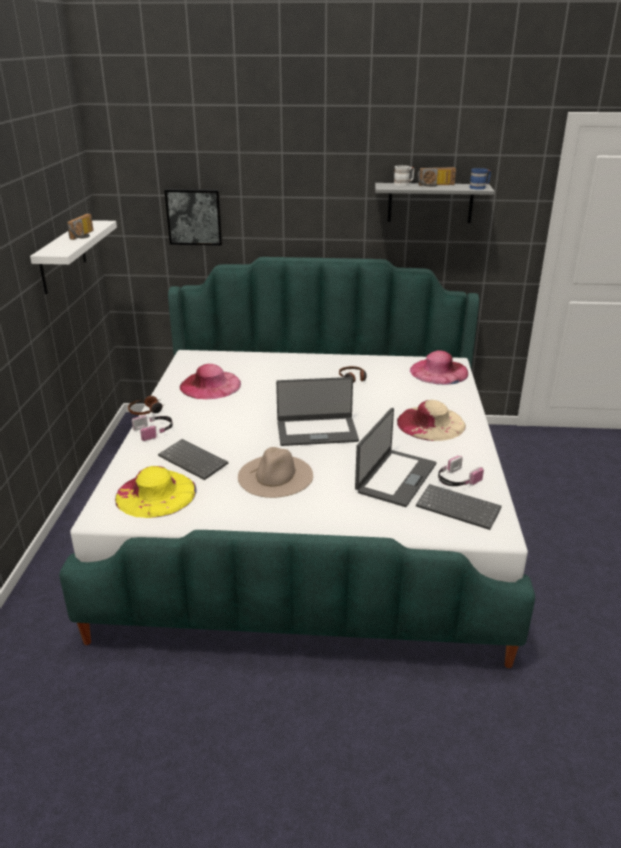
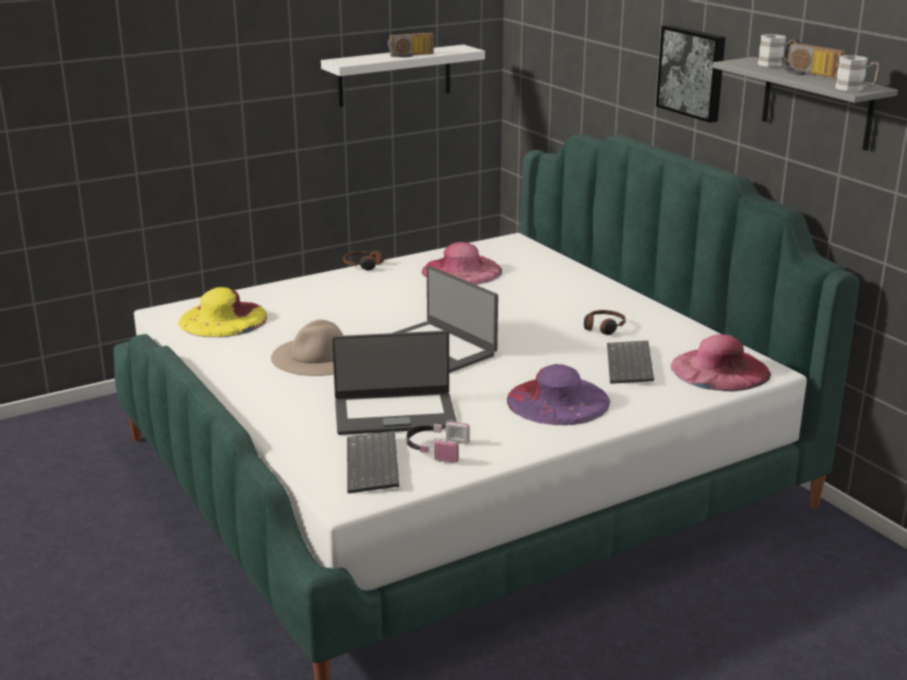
camera: 55 degrees right, 5 degrees down
(155, 431) = (331, 281): headphones -> none
(194, 216) = (576, 65): picture -> picture (693, 72)
(194, 460) = (300, 314): keyboard -> keyboard (631, 365)
(431, 423) = (557, 401): beige hat -> purple hat
(480, 187) = (855, 89): blue mug -> white mug

